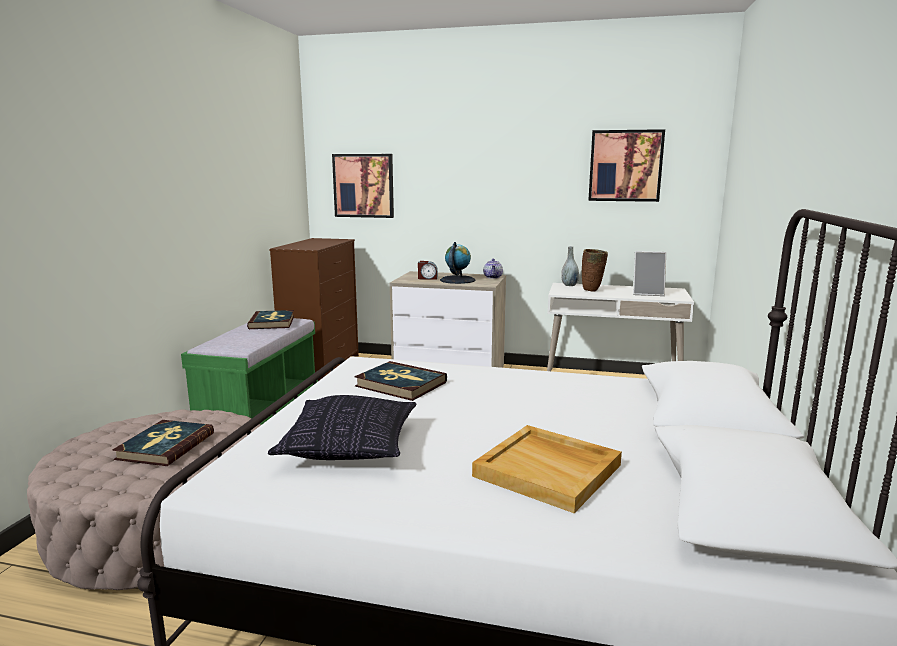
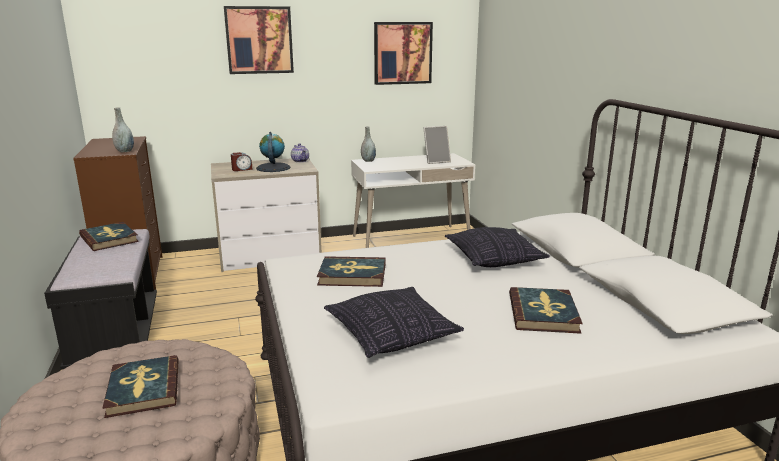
camera: 30 degrees left, 5 degrees up
(260, 411) = (116, 335): green bench -> black bench
(314, 247) = (125, 151): none -> grey vase
(363, 185) = (148, 78): picture -> picture (259, 40)
(549, 470) = (543, 313): beige tray -> book
(577, 401) = (494, 259): none -> pillow
(592, 290) = (392, 163): brown vase -> none

